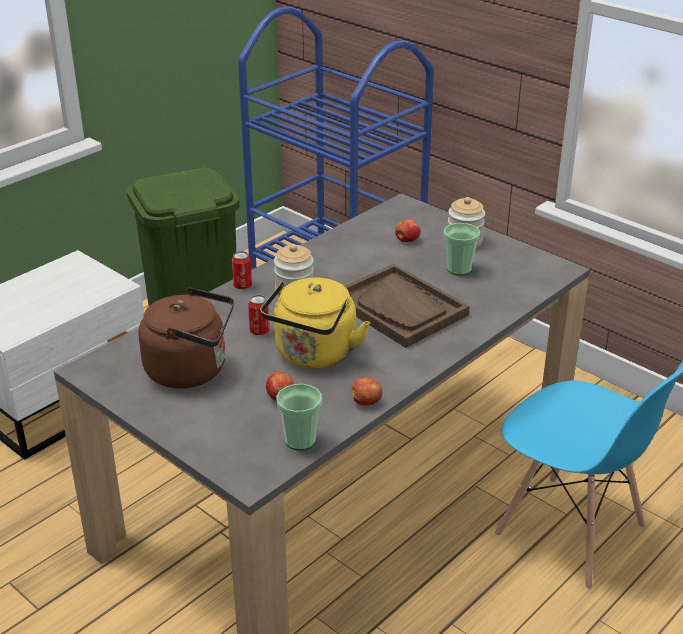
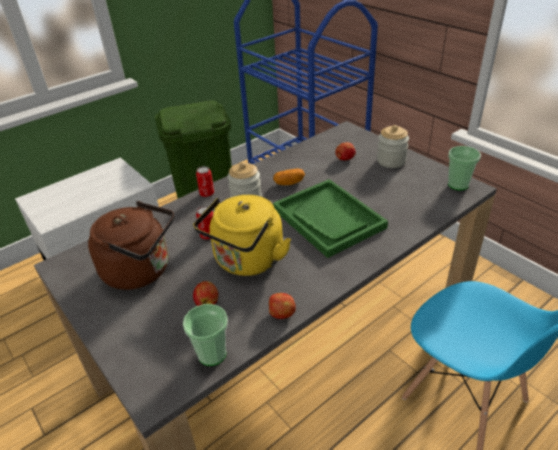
camera: 10 degrees right, 5 degrees up
(343, 271) = (289, 183): none -> potato
(399, 308) = (328, 219): brown tray -> green tray
(459, 269) = (384, 185): cup -> cup (458, 184)

